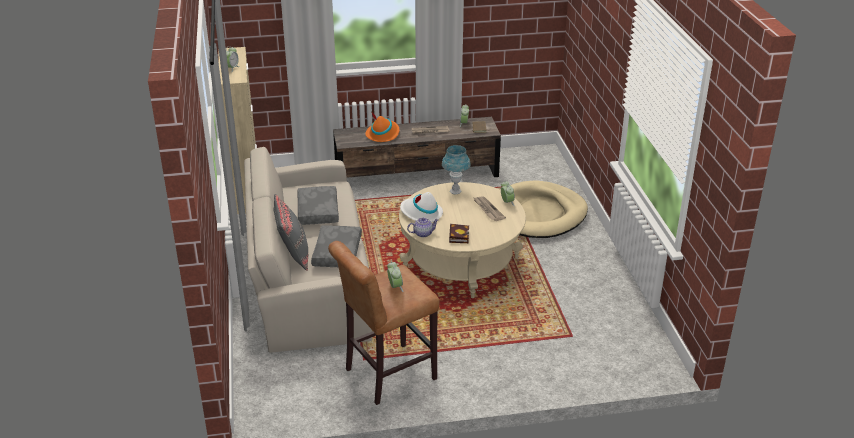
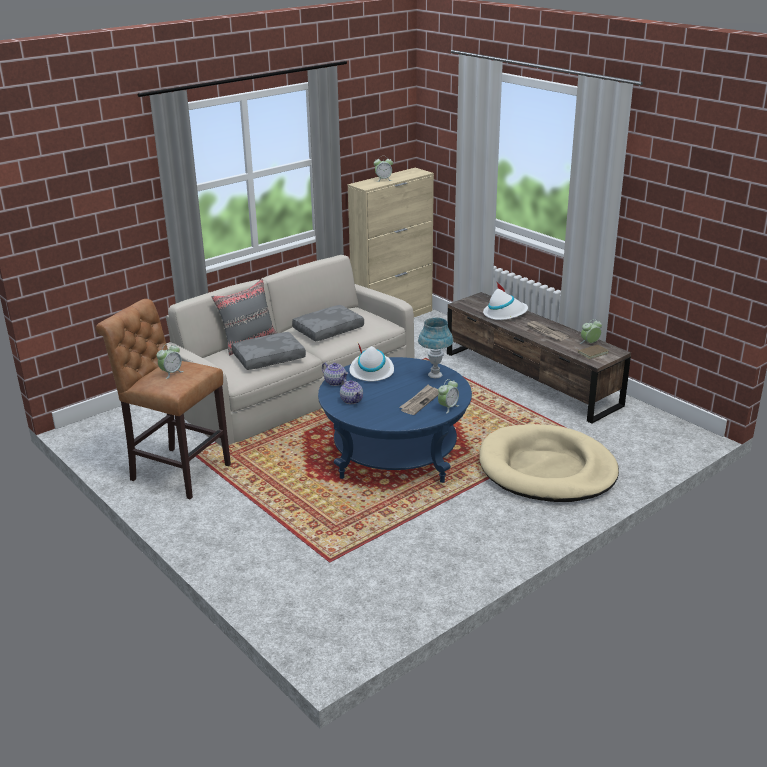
camera: 60 degrees right, 5 degrees down
(383, 134) = (505, 314): orange hat -> white hat
(458, 235) = (351, 400): book -> teapot
(461, 263) = (395, 453): beige coffee table -> blue coffee table

